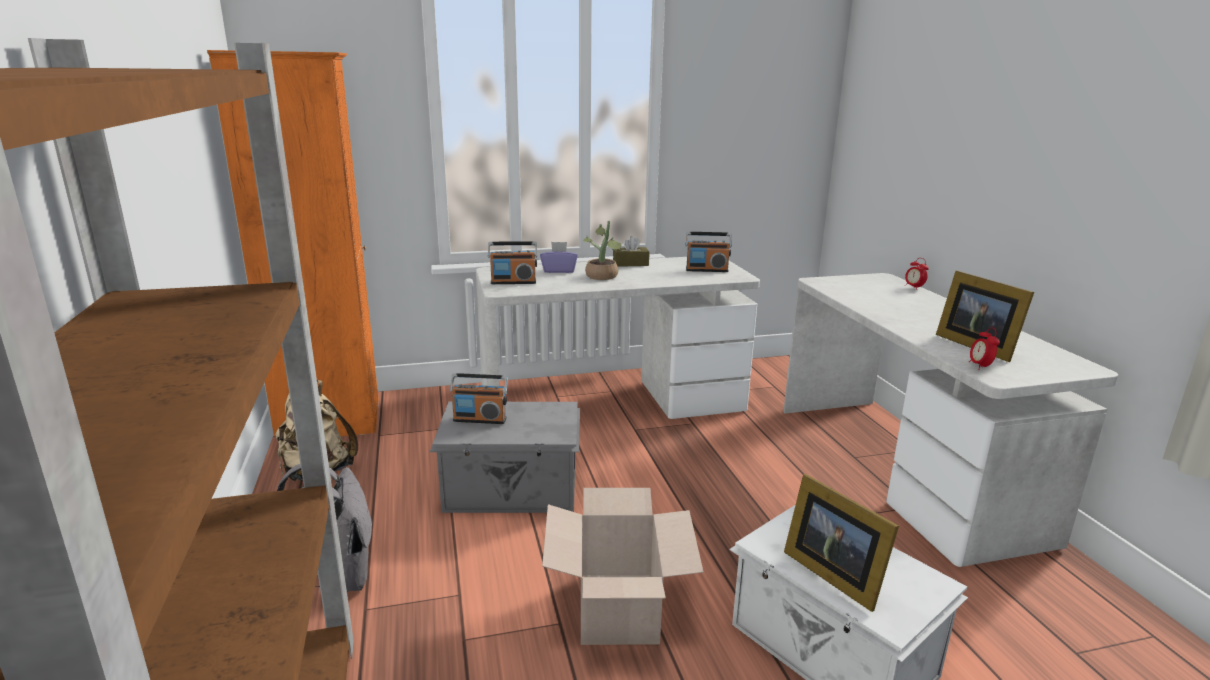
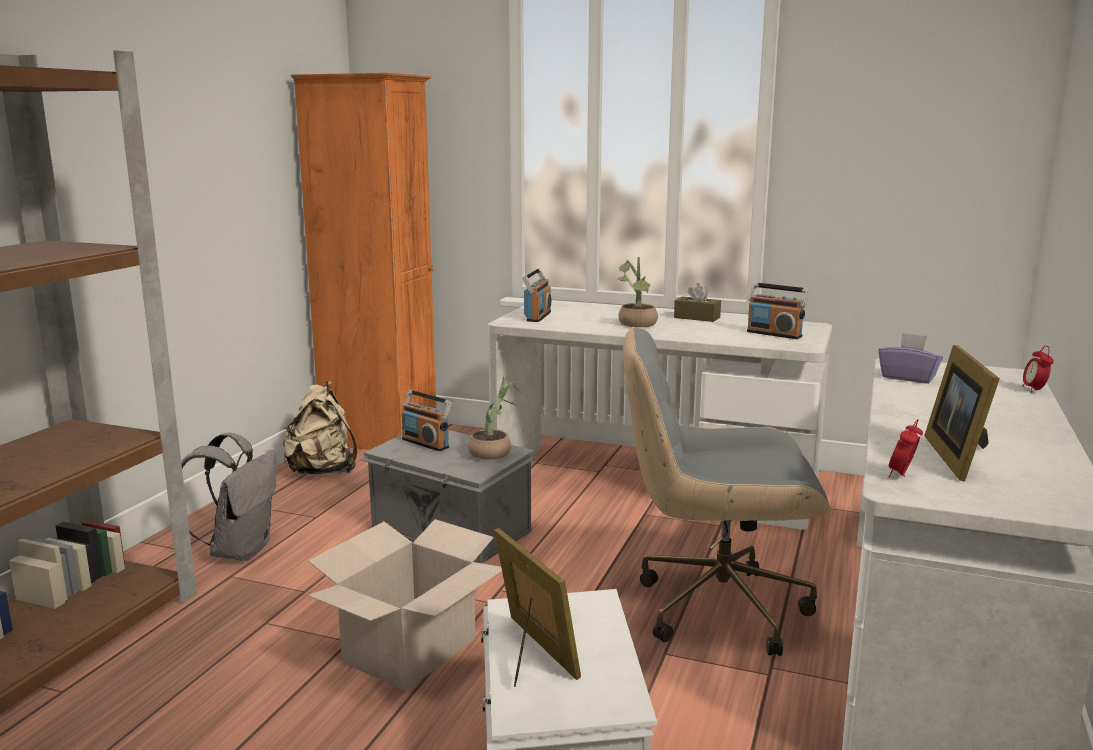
camera: 35 degrees right, 5 degrees down
(513, 282) = (538, 316): radio -> radio turned 105 degrees counterclockwise
(550, 412) = (495, 452): none -> potted plant
(559, 270) = (605, 313): purple tissue box -> purple tissue box (908, 377)
(767, 488) = (714, 609): none -> grey office chair
(832, 572) = (531, 653): picture frame -> picture frame turned 150 degrees clockwise

